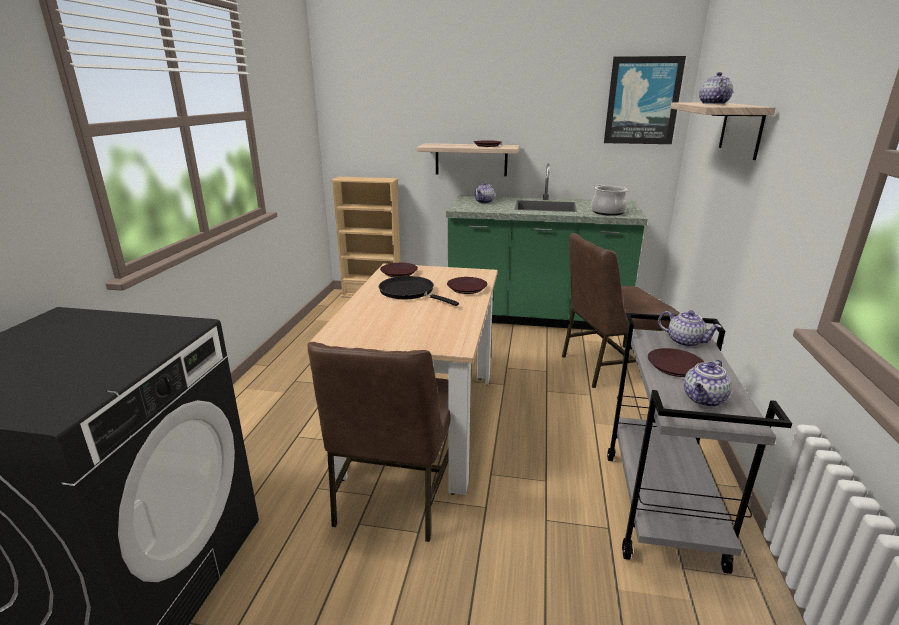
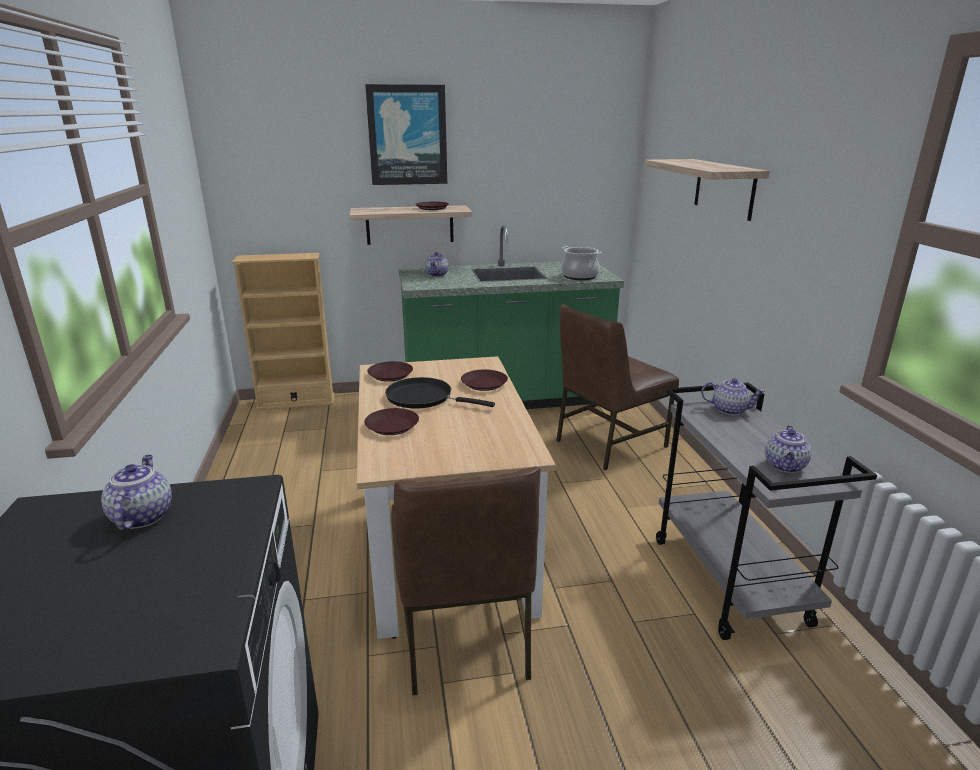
camera: 20 degrees left, 0 degrees up
(642, 101) = (593, 153): picture -> picture (407, 135)
(674, 367) = (739, 438): brown plate -> brown plate (391, 426)
(712, 104) = (699, 164): teapot -> teapot (142, 516)

